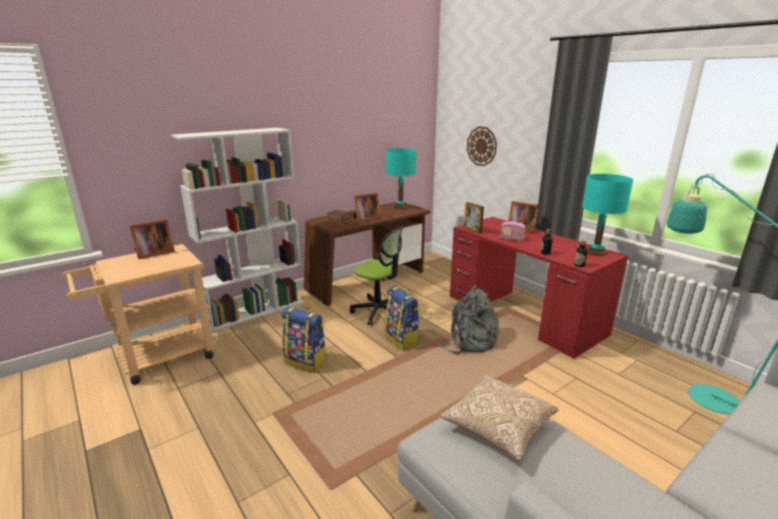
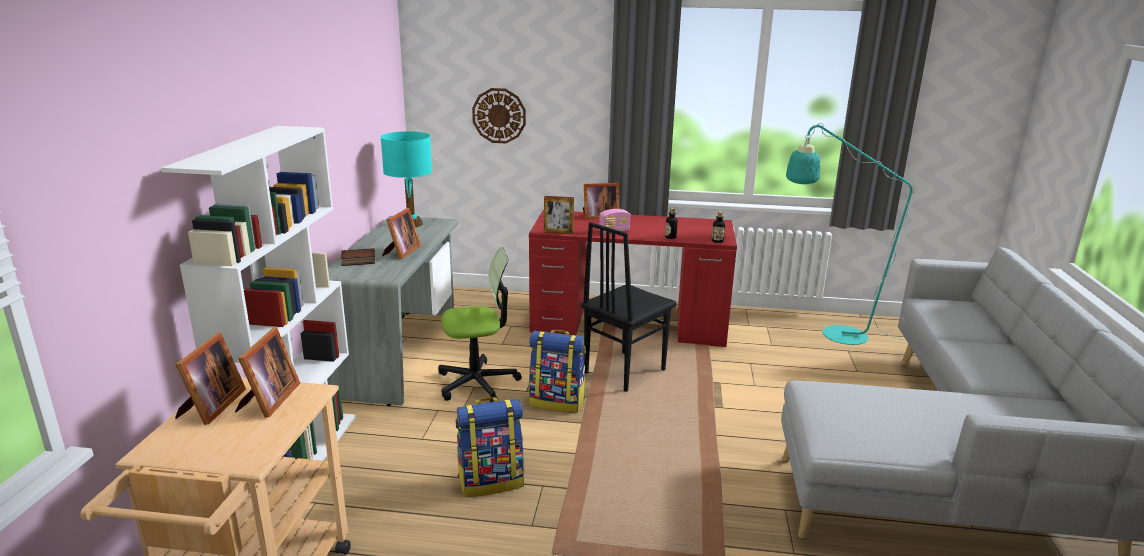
camera: 45 degrees left, 0 degrees up
(170, 259) = (268, 401): none -> picture frame
(368, 281) = (399, 353): brown desk -> grey desk
(469, 341) = (623, 371): grey backpack -> black chair
(498, 426) = (850, 407): pillow -> none
(595, 252) = (705, 224): turquoise table lamp -> none

